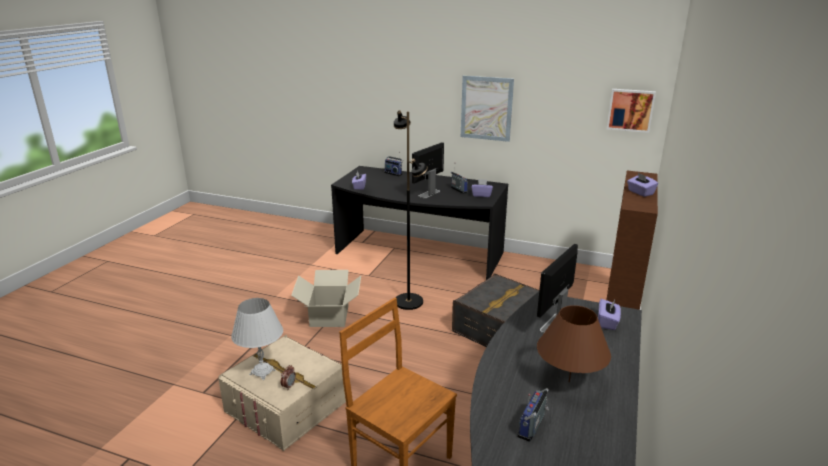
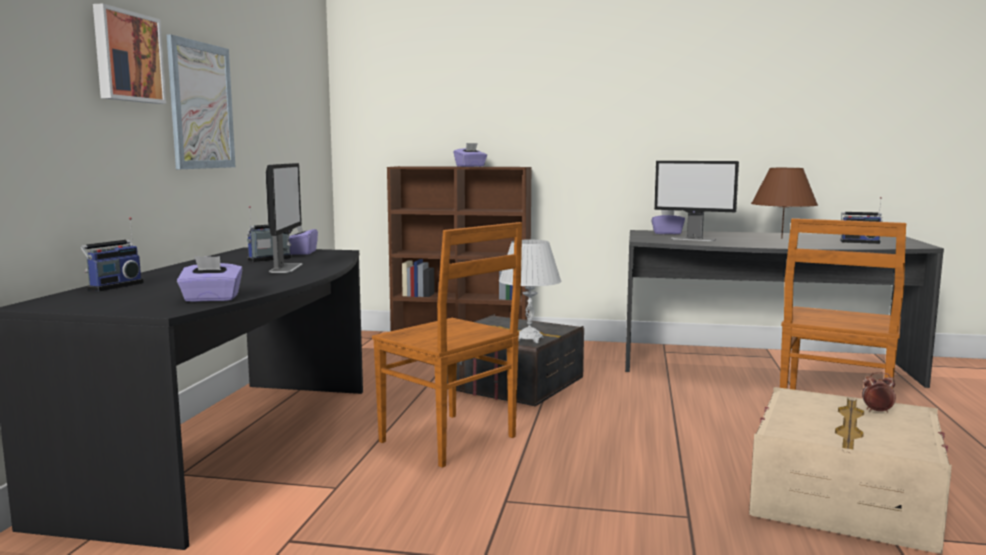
camera: 100 degrees left, 15 degrees down
(262, 372) = (879, 433): white table lamp -> white table lamp (529, 339)
(329, 316) = (536, 507): cardboard box -> none
(409, 301) = (450, 440): black floor lamp -> brown chair
(429, 193) = (286, 268): monitor -> monitor turned 120 degrees counterclockwise
(630, 110) = (313, 104): picture -> picture (127, 57)

